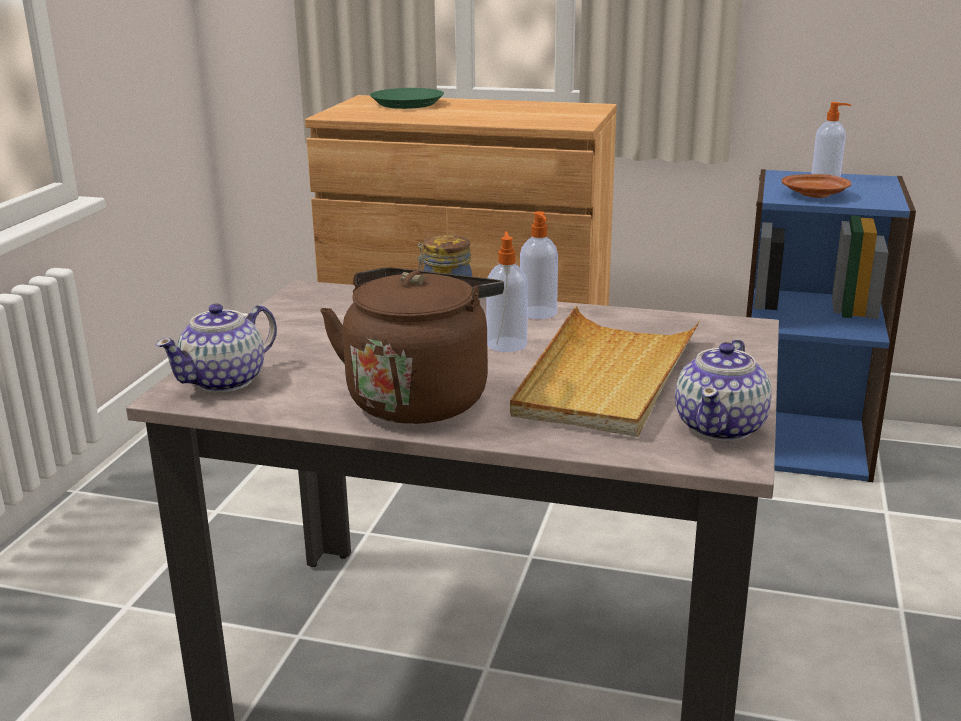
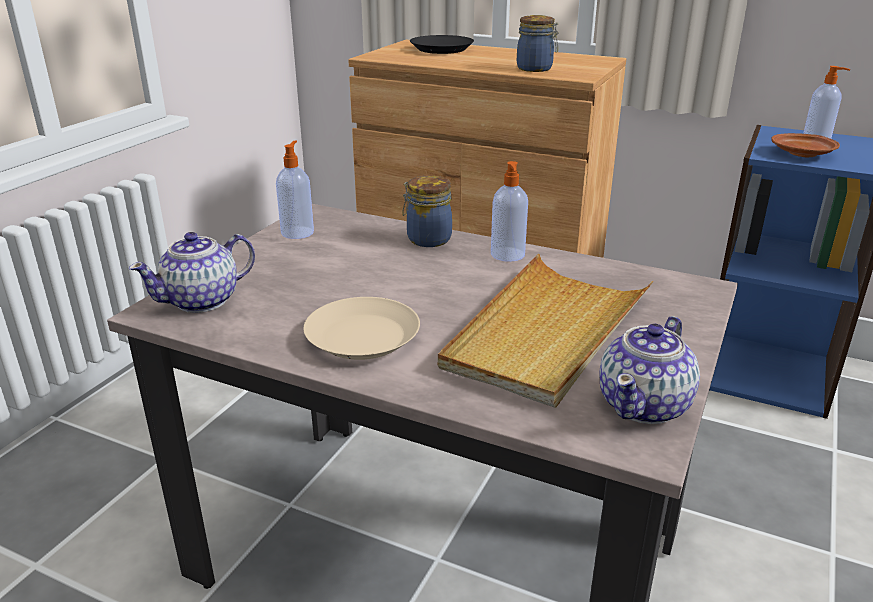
camera: 10 degrees right, 5 degrees up
(406, 104) = (441, 49): green plate -> black plate
(420, 397) = (364, 337): brown kettle -> beige plate
(507, 344) = (466, 286): soap dispenser -> soap dispenser (298, 232)
(525, 119) = (536, 69): none -> jar

